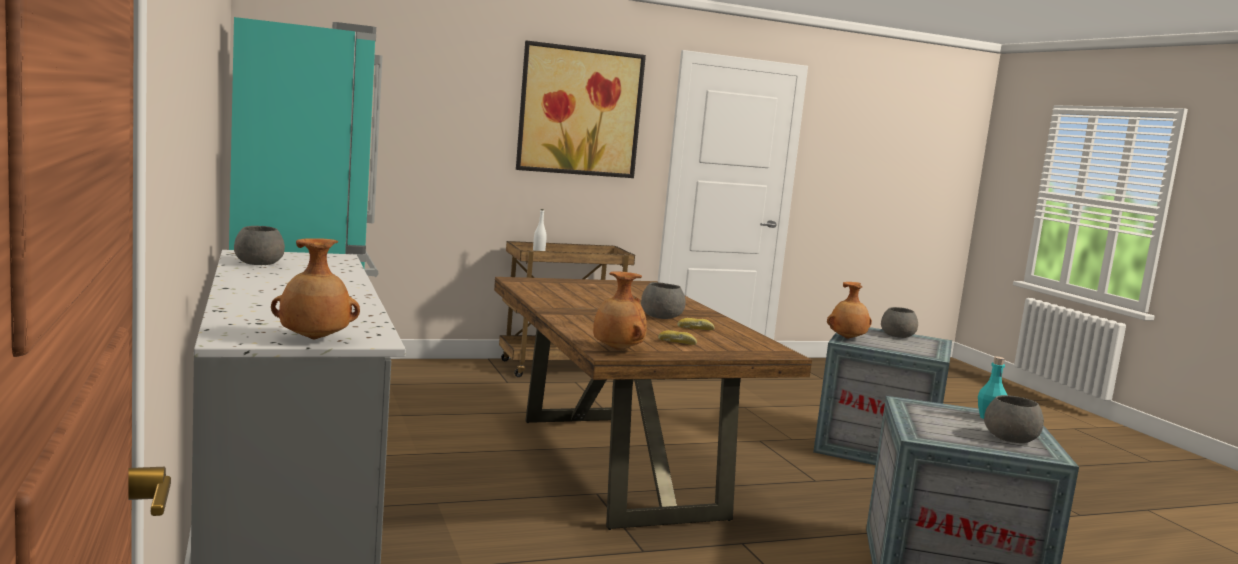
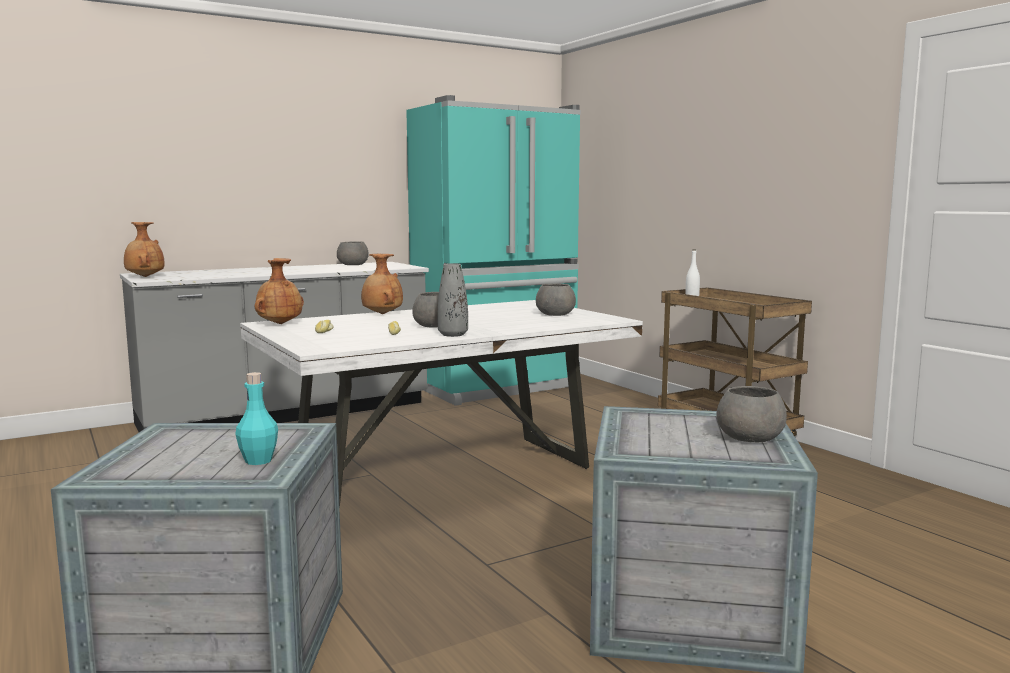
camera: 80 degrees right, 0 degrees up
(580, 111) = (781, 136): picture -> none
(615, 465) = (446, 475): brown dining table -> white dining table
(713, 319) = (453, 335): none -> grey vase
(847, 338) = (651, 413): brown vase -> brown vase (381, 314)
(1011, 439) = (165, 465): grey bowl -> grey bowl (555, 314)

